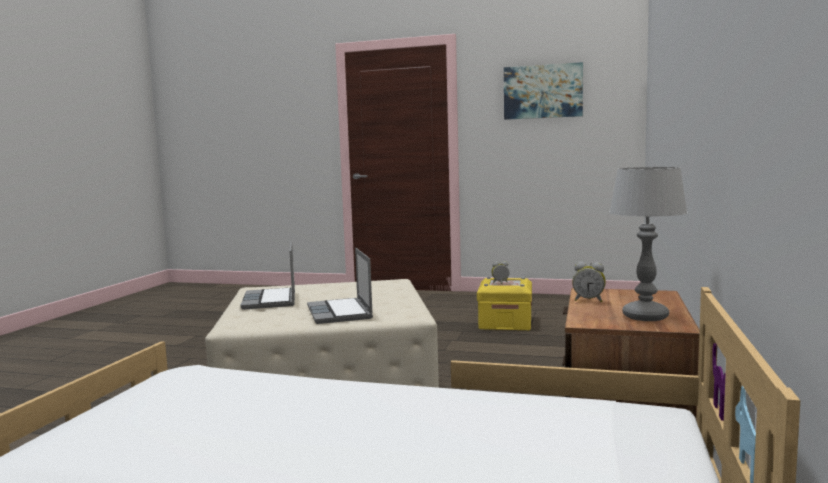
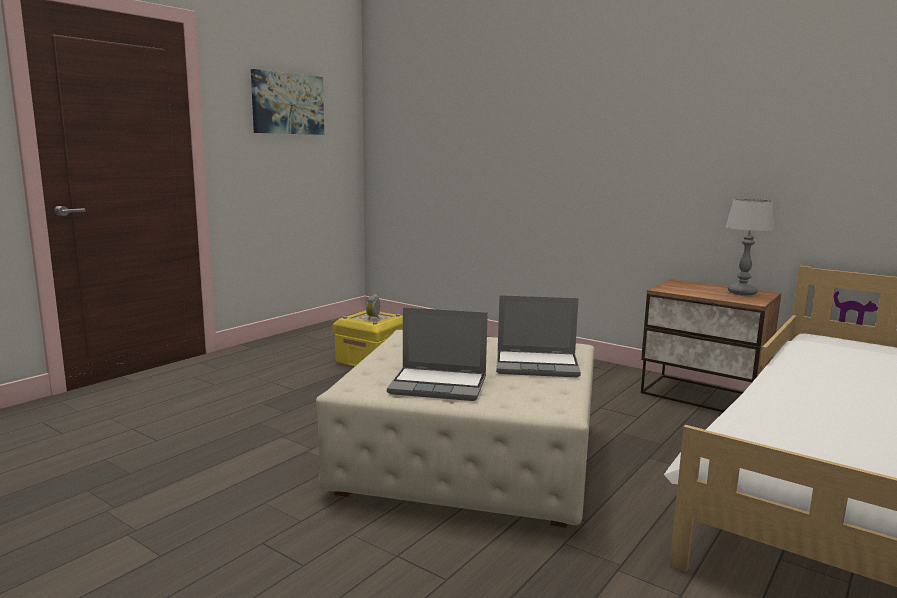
camera: 70 degrees left, 5 degrees up
(589, 300) = (693, 293): alarm clock -> none

